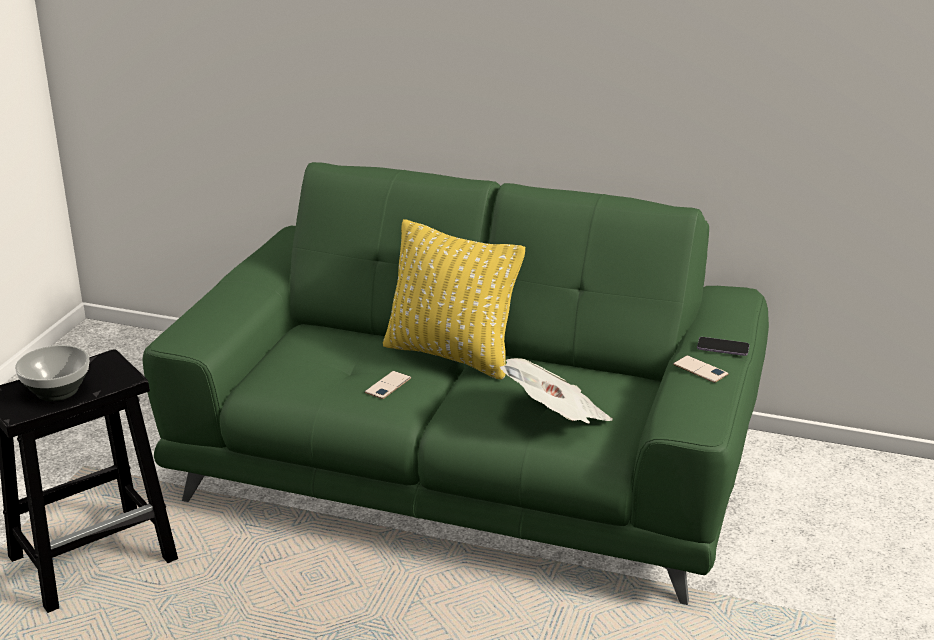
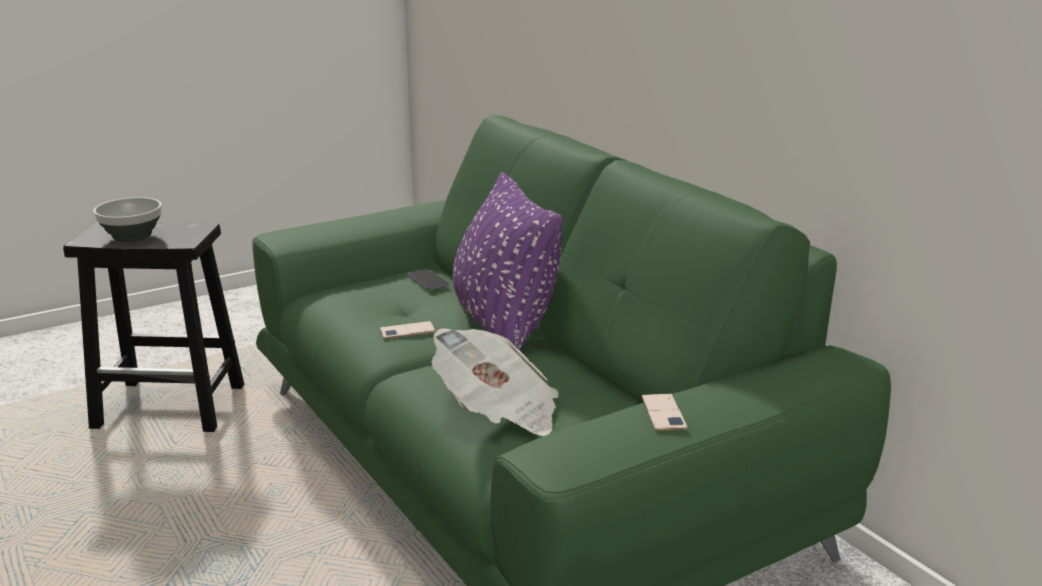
camera: 40 degrees right, 5 degrees down
(451, 355) = (504, 328): yellow pillow -> purple pillow
(723, 348) = (729, 403): phone -> phone (428, 281)

